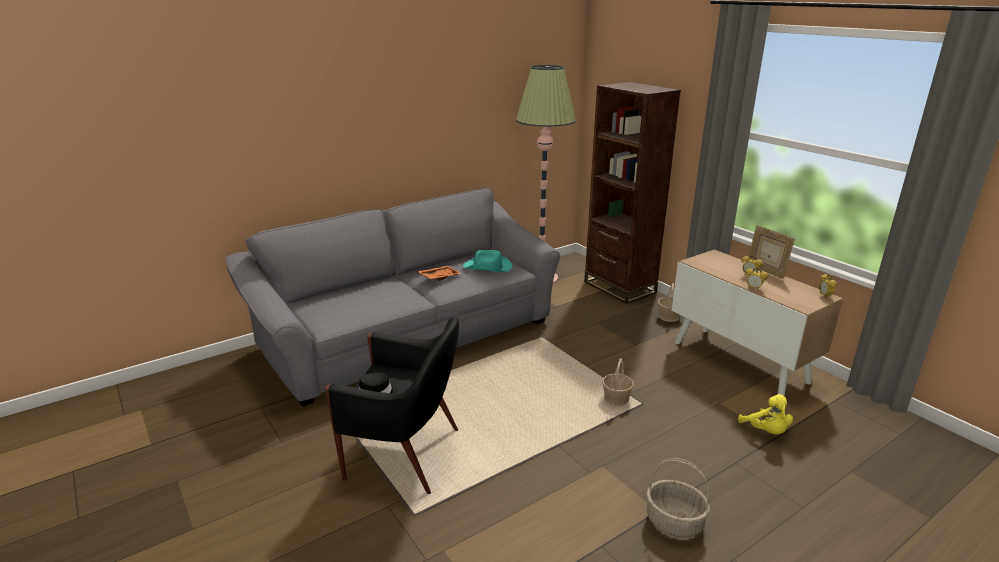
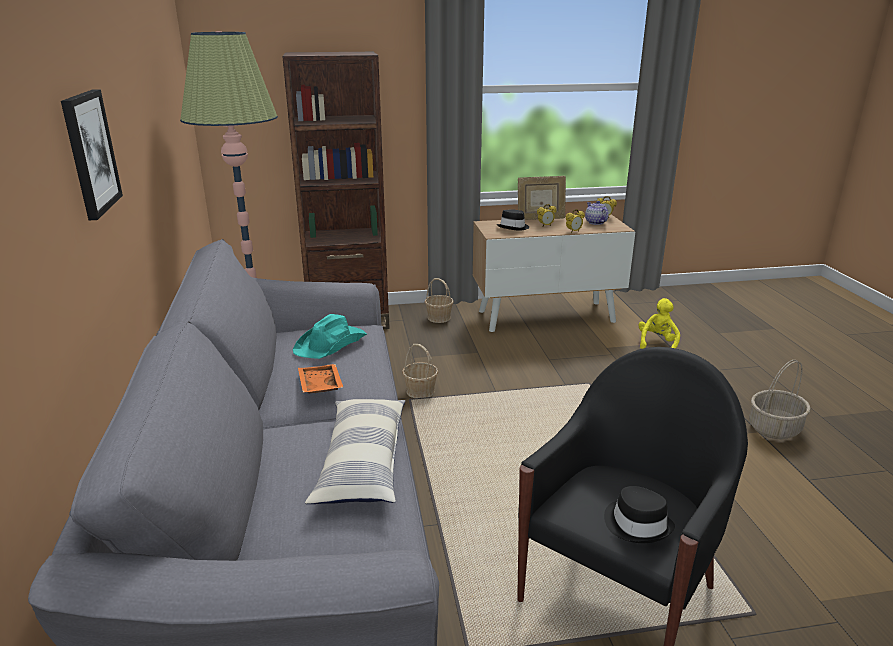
camera: 65 degrees left, 0 degrees up
(378, 306) = (362, 462): none -> pillow
(380, 122) = (90, 153): none -> picture
(616, 399) = (572, 394): basket -> basket (420, 391)
(723, 265) = (514, 227): none -> black hat
(766, 431) = (657, 343): yellow plush toy -> yellow plush toy turned 75 degrees counterclockwise
(799, 294) = (595, 222): none -> teapot

